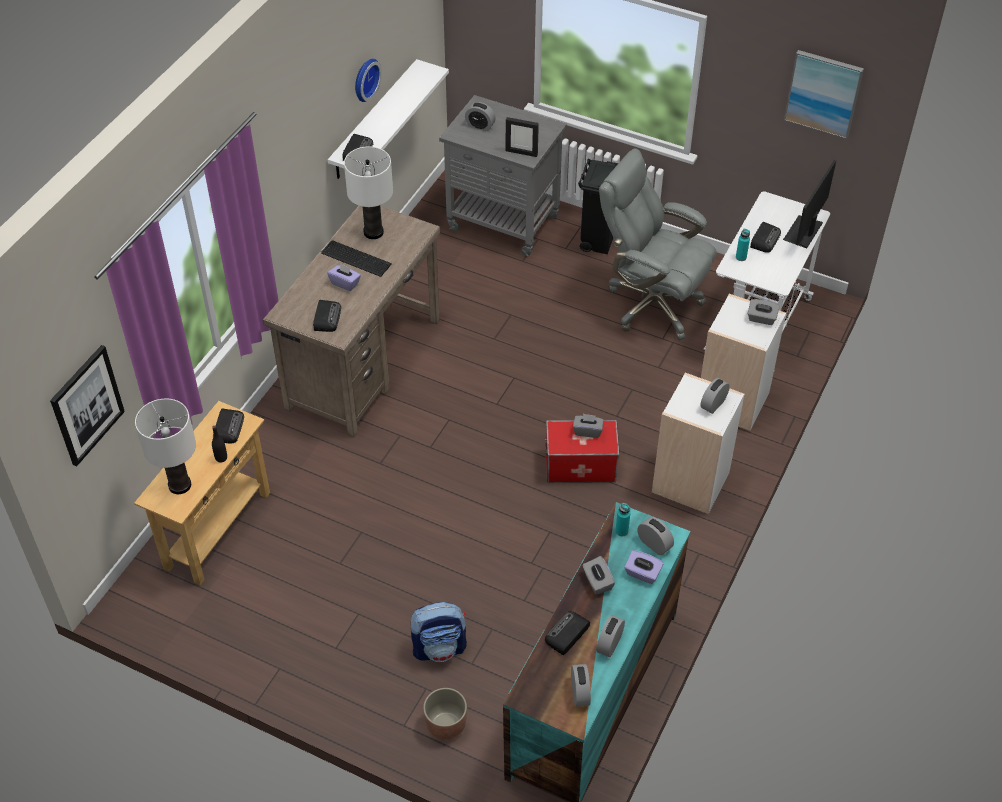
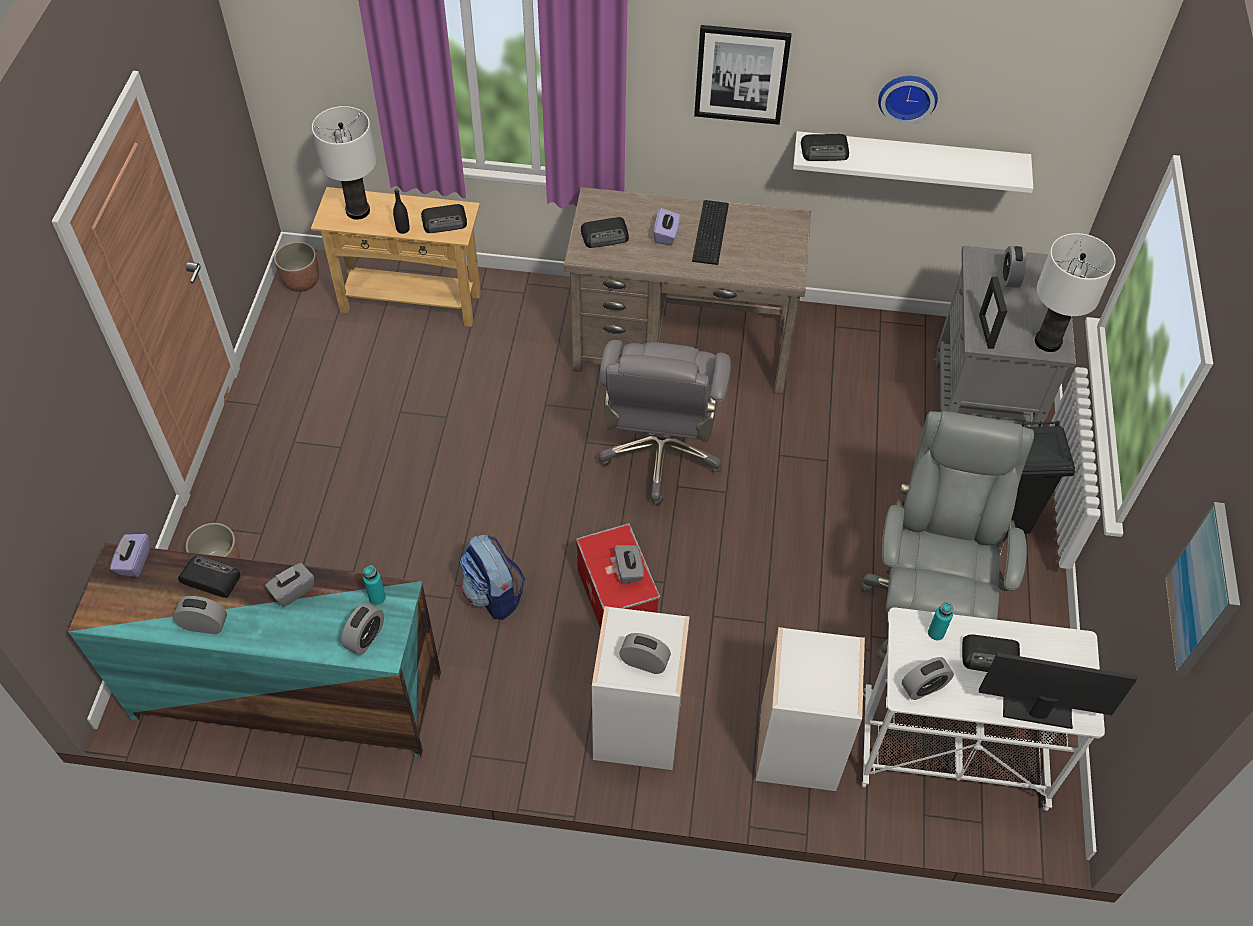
camera: 70 degrees right, 5 degrees up
(86, 405) = (320, 60): picture -> picture (741, 74)
(143, 608) = (301, 281): none -> planter
(374, 232) = (761, 235): white table lamp -> white table lamp (1048, 342)
(439, 647) = (316, 531): backpack -> backpack (494, 595)
(464, 407) = (659, 456): none -> grey office chair
(580, 693) = (130, 611): alarm clock -> alarm clock (923, 687)
(642, 573) = (316, 635): purple tissue box -> purple tissue box (134, 562)
(761, 318) = (833, 689): grey tissue box -> none

